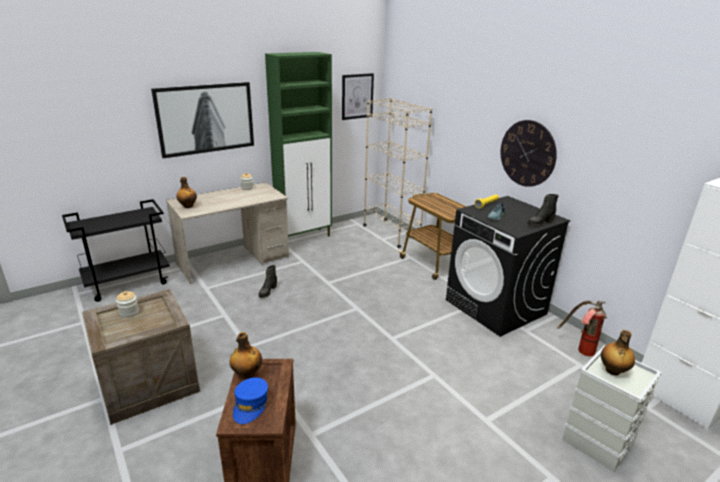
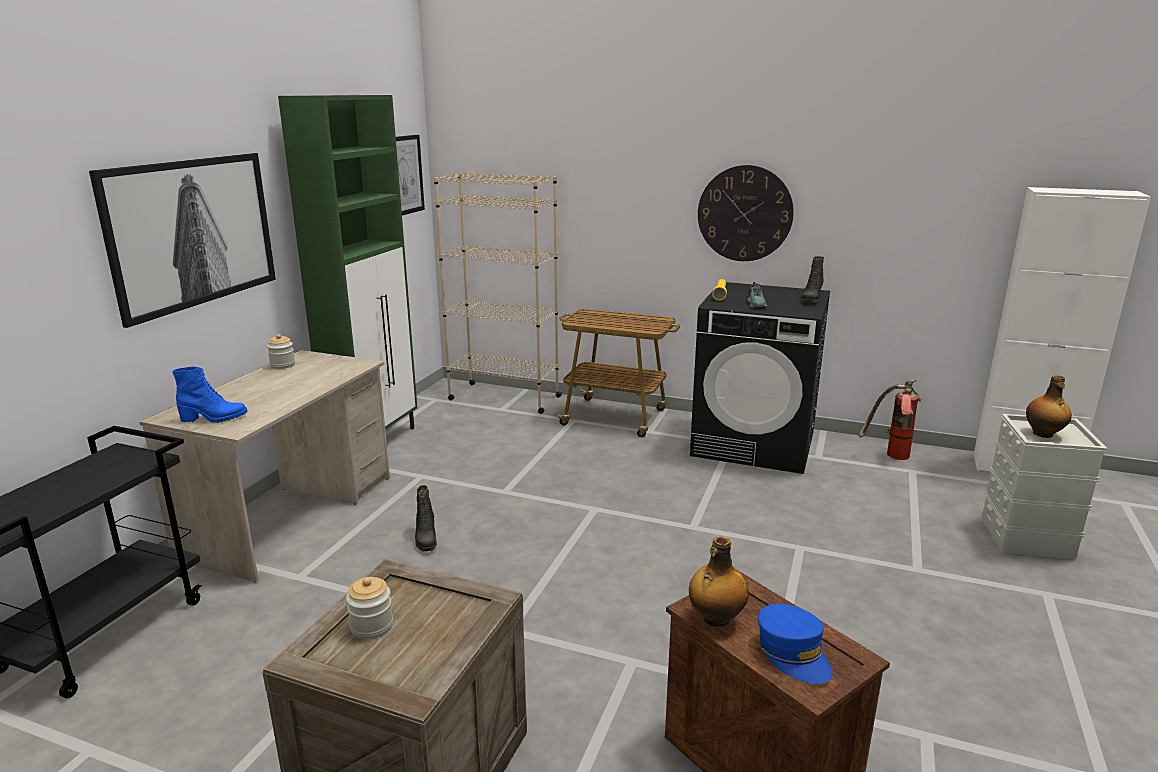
camera: 35 degrees left, 5 degrees down
(188, 206) = (214, 418): bottle -> blue boot

